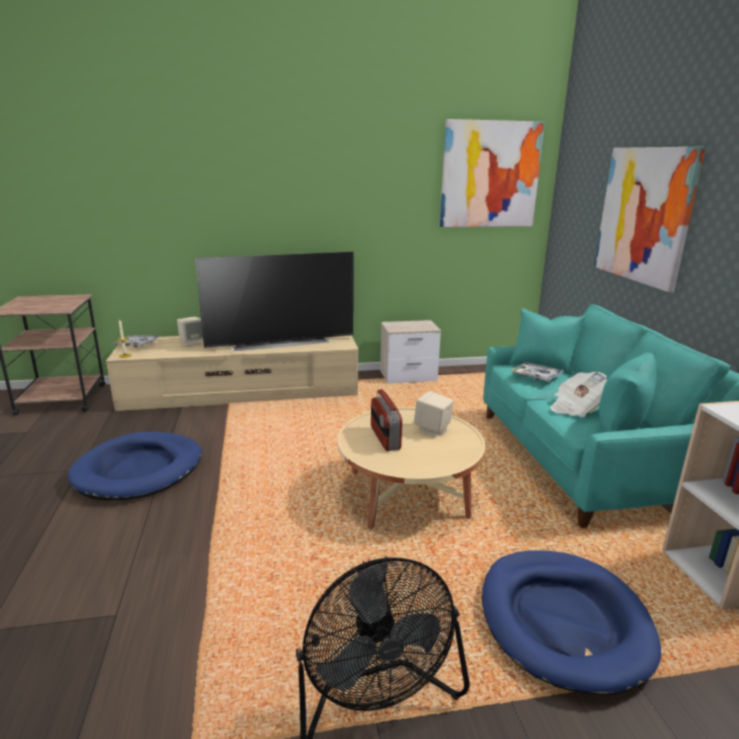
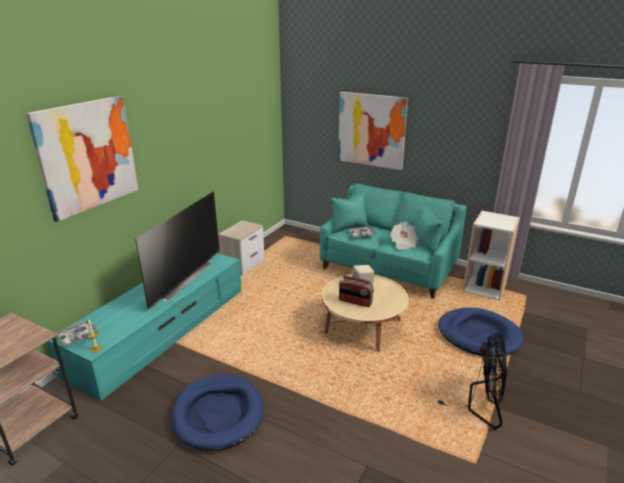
camera: 50 degrees left, 5 degrees up
(192, 342) = (120, 311): beige speaker -> none
(242, 390) = (162, 329): beige tv stand -> turquoise tv stand
(490, 175) = (255, 111): picture -> picture (87, 156)

